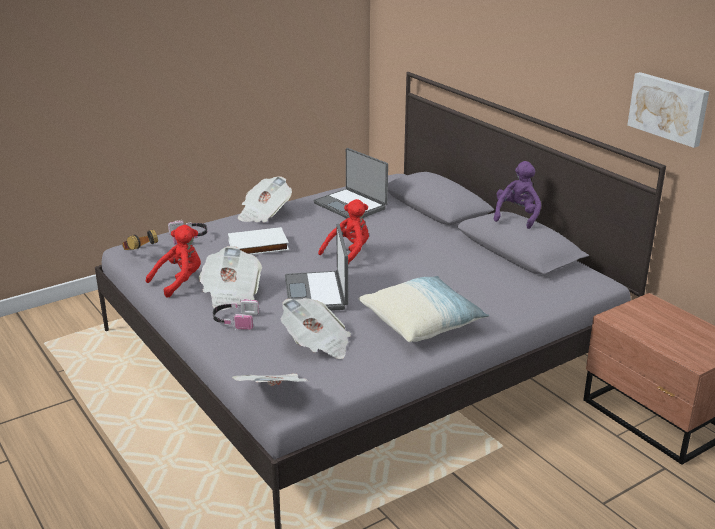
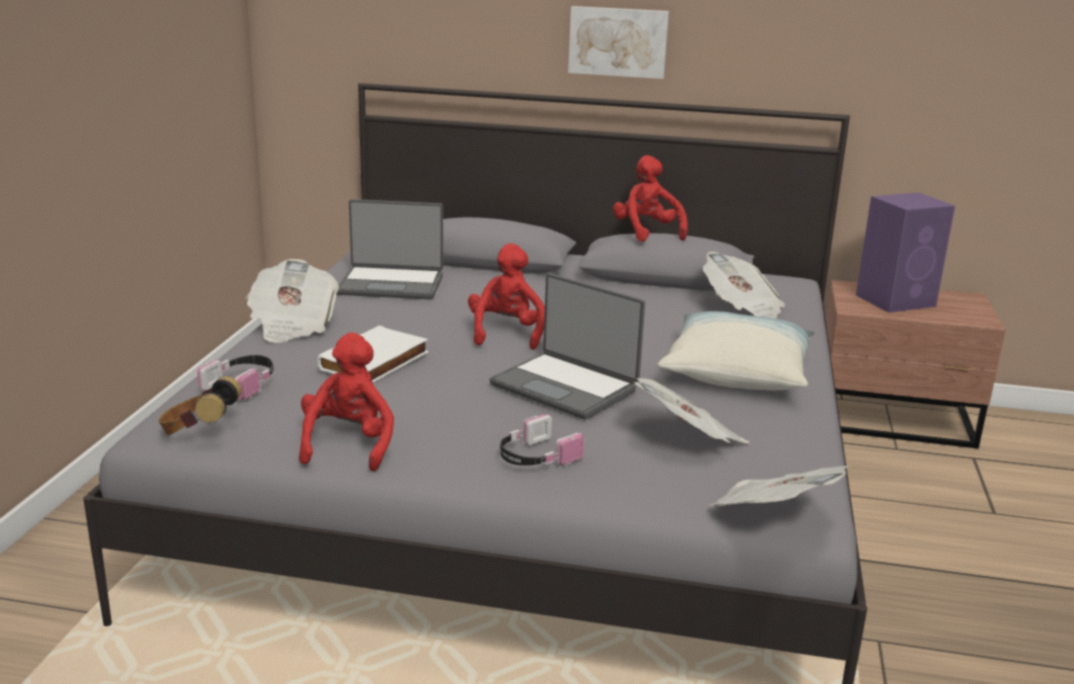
camera: 45 degrees left, 5 degrees down
(231, 294) = (459, 430): newspaper -> newspaper (742, 310)
(517, 216) = (647, 233): purple plush toy -> red plush toy
(663, 324) = (897, 300): none -> purple speaker
(669, 108) = (840, 45): picture -> picture (618, 41)

